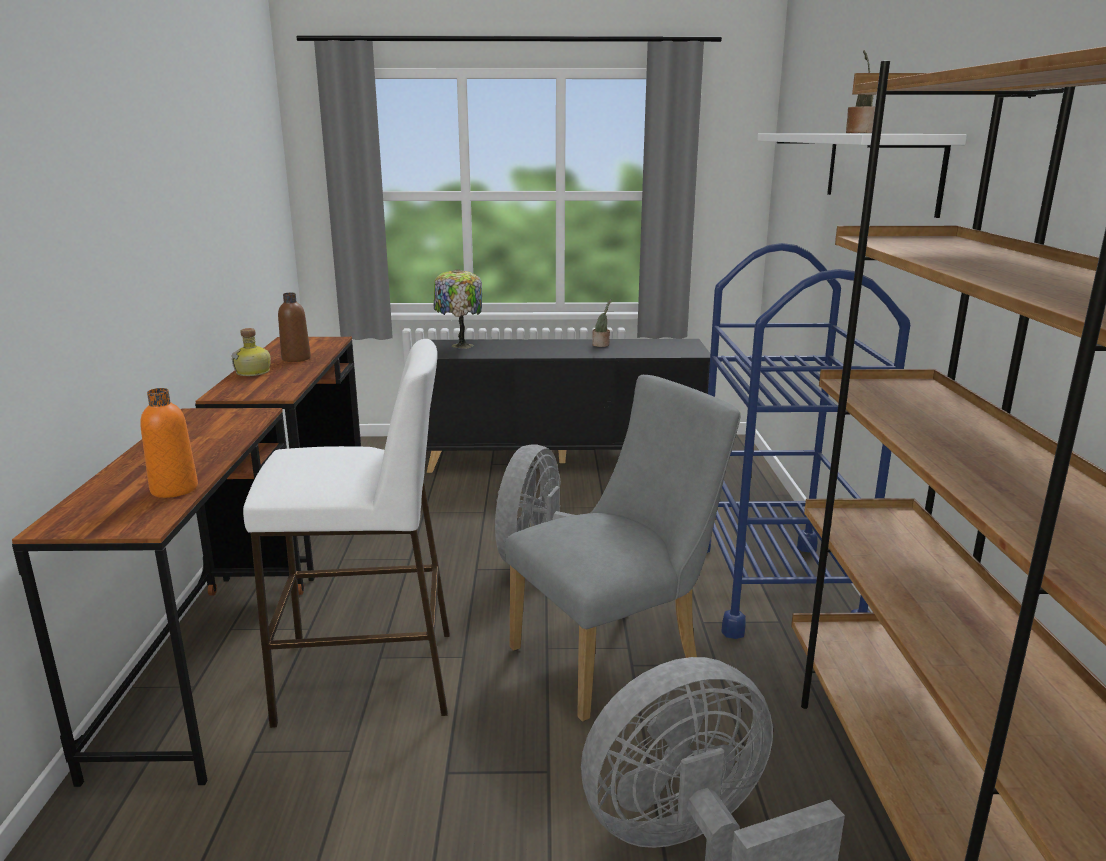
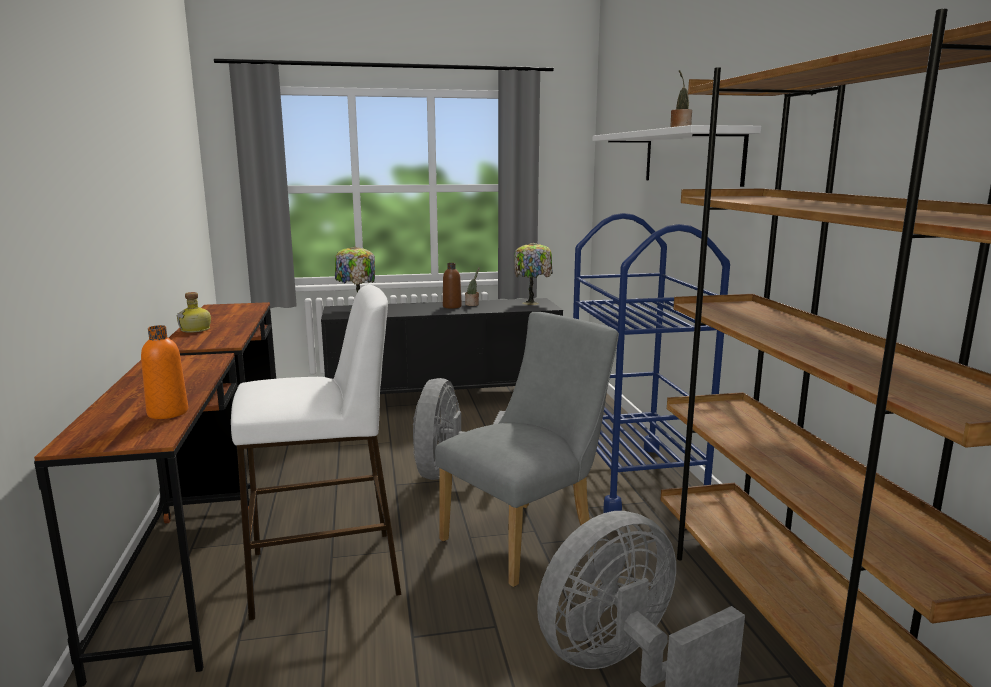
camera: 10 degrees left, 5 degrees down
(296, 358) = (229, 319): brown bottle -> brown bottle (452, 306)
(677, 346) = (532, 303): none -> table lamp

